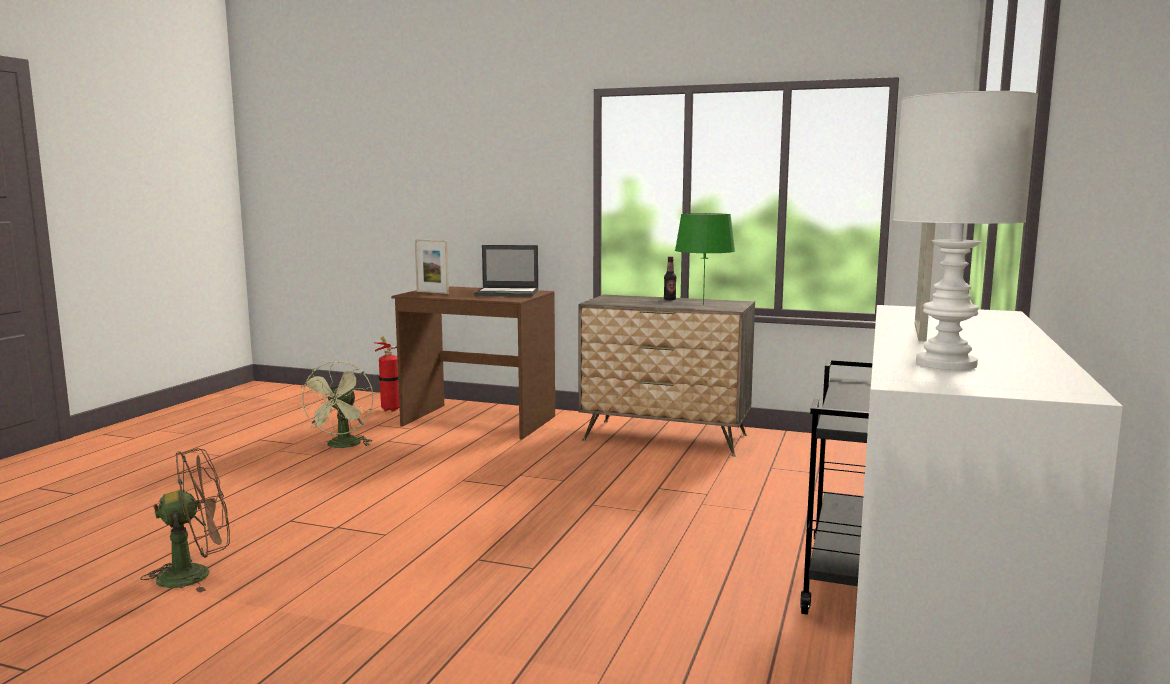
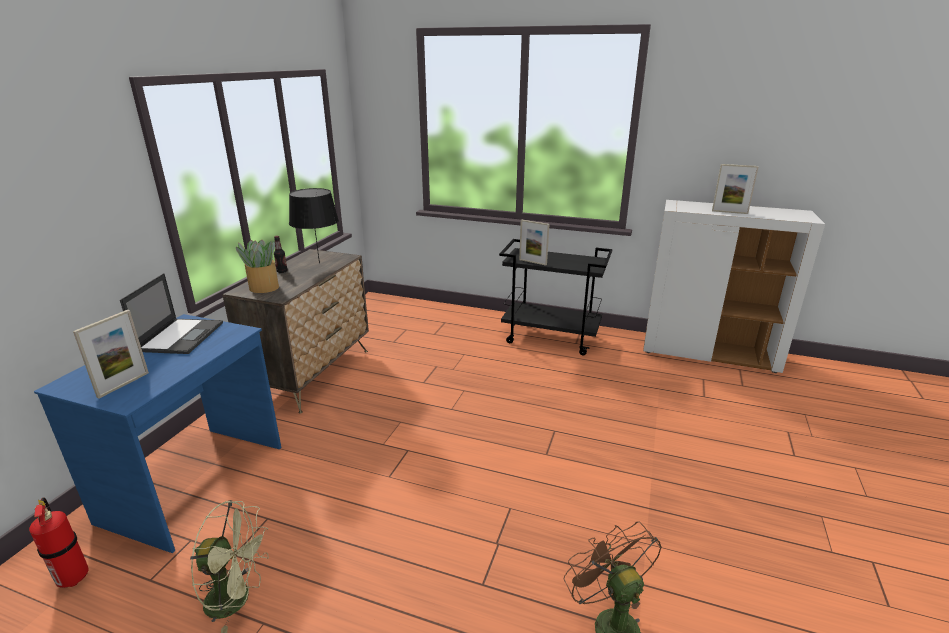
camera: 90 degrees left, 15 degrees up
(478, 421) = (196, 483): brown desk -> blue desk
(620, 299) = (263, 287): none -> potted plant
(703, 304) = (319, 263): green table lamp -> black table lamp
(841, 390) = (532, 262): none -> picture frame
(943, 364) = (783, 215): white table lamp -> none

